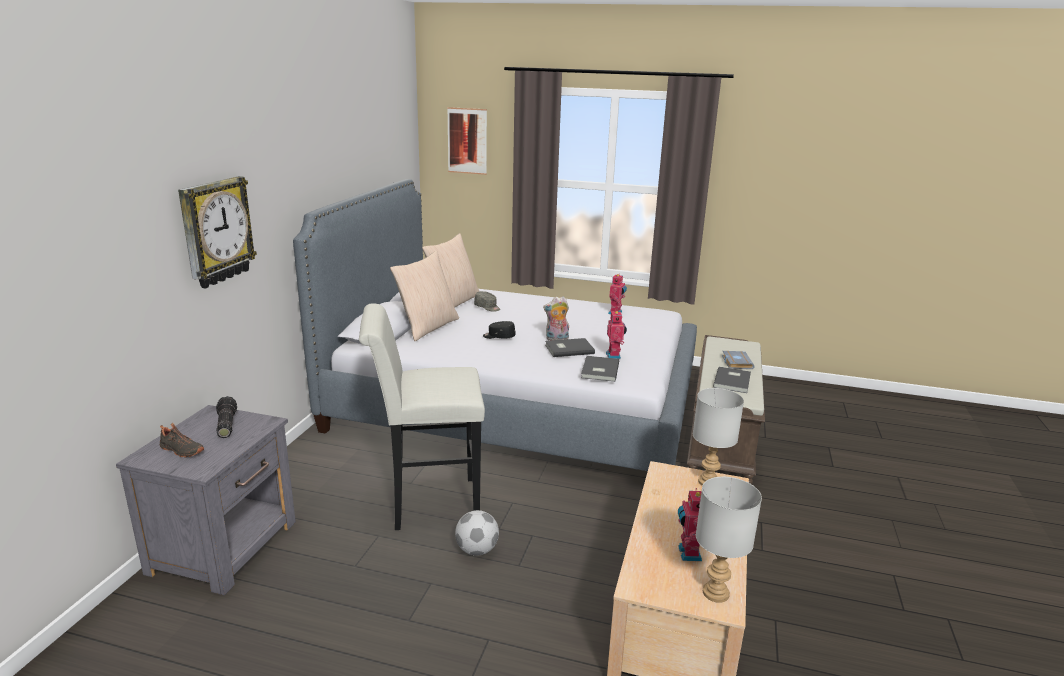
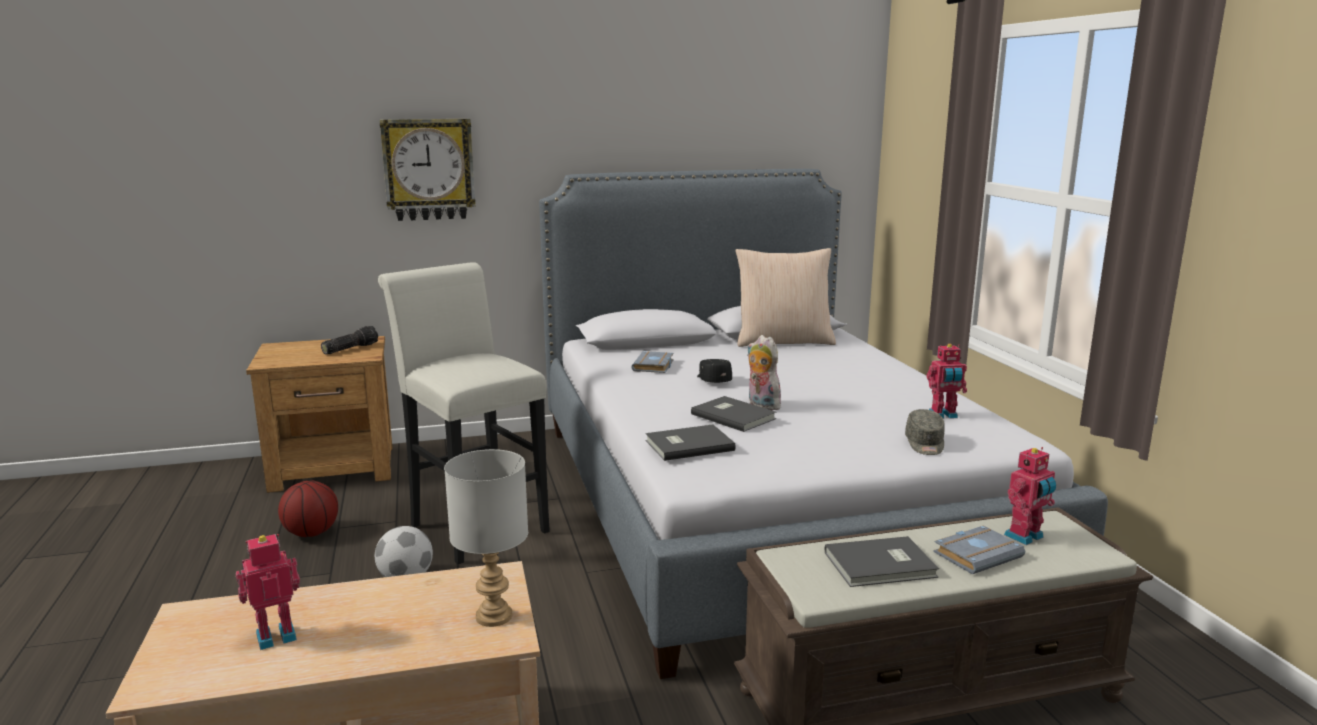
camera: 60 degrees right, 5 degrees down
(181, 451) = (293, 351): black shoe -> none
(226, 546) = (335, 468): grey nightstand -> brown nightstand
(349, 581) = (312, 533): none -> basketball
(427, 327) = (683, 350): beige pillow -> none
(447, 343) = (654, 366): none -> grey book
(467, 141) = (920, 122): picture -> none
(487, 307) = (801, 356): grey cap -> grey cap (925, 444)
(614, 355) = (758, 443): toy robot -> toy robot (1026, 537)
(715, 593) = (180, 674): grey table lamp -> none

